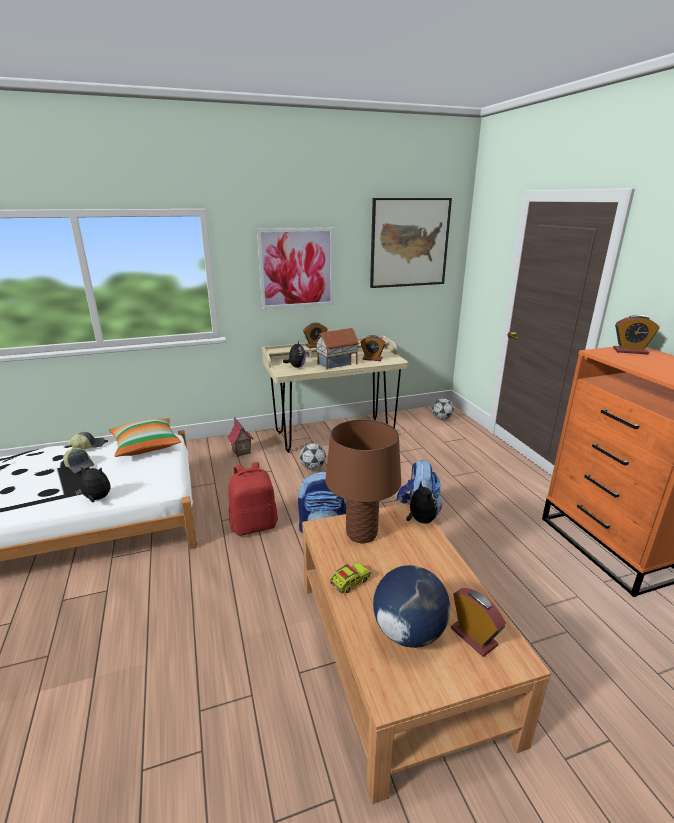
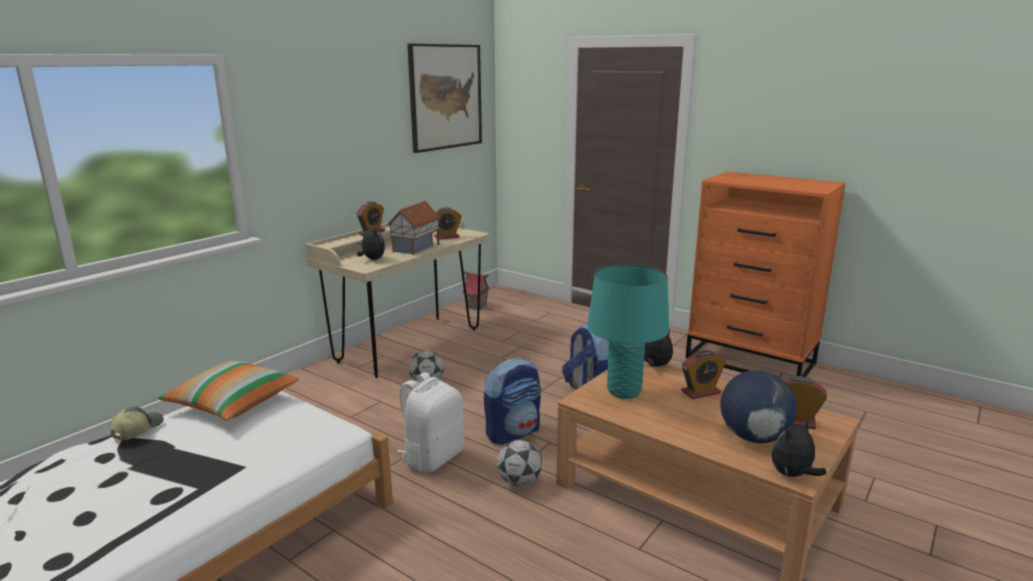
camera: 35 degrees left, 5 degrees down
(80, 465) = (166, 452): cap -> none
(97, 499) = (262, 475): plush toy -> plush toy (792, 475)
(241, 452) = (313, 395): toy house -> toy house (476, 306)
(254, 525) = (433, 457): red backpack -> white backpack
(297, 268) = (335, 133): picture -> none
(350, 582) = (667, 426): toy truck -> none
(361, 534) = (624, 391): brown table lamp -> turquoise table lamp
(441, 418) = (507, 301): football -> football (519, 481)
(630, 351) = (734, 176): alarm clock -> alarm clock (701, 392)

